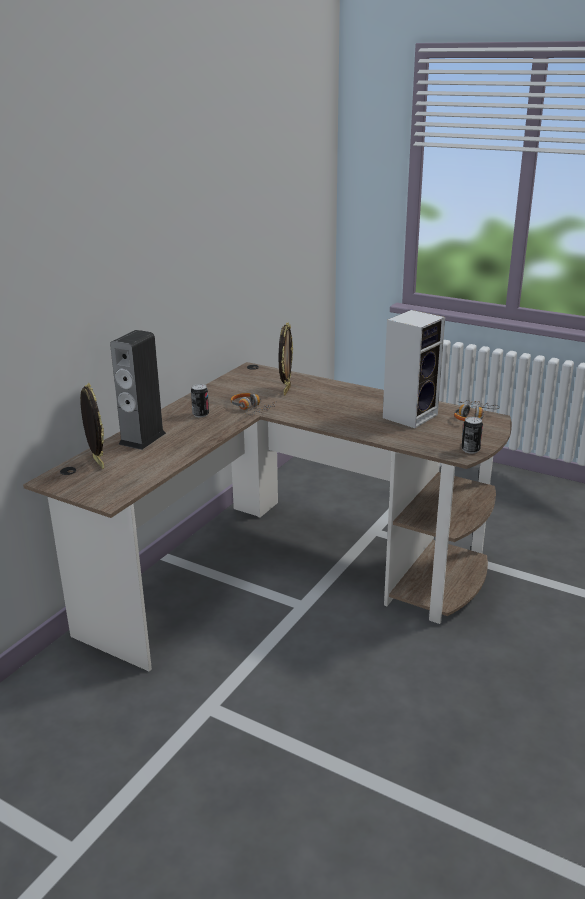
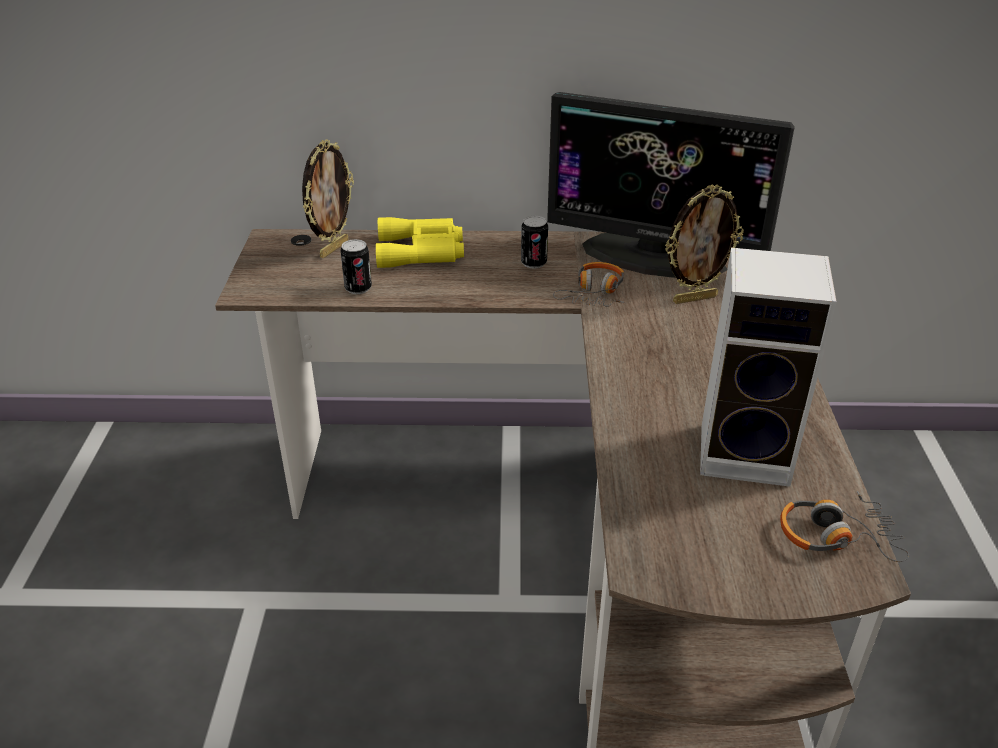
camera: 60 degrees right, 10 degrees up
(142, 438) = (423, 251): speaker -> yellow binoculars
(236, 387) = (654, 256): none -> monitor
(470, 450) = (677, 576): can -> can (358, 288)

